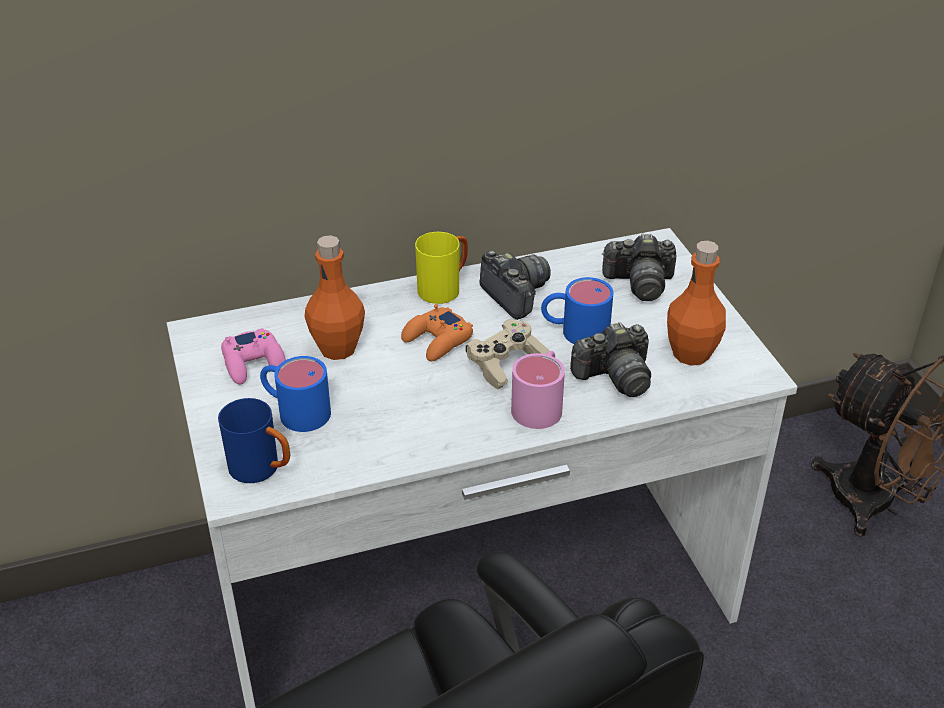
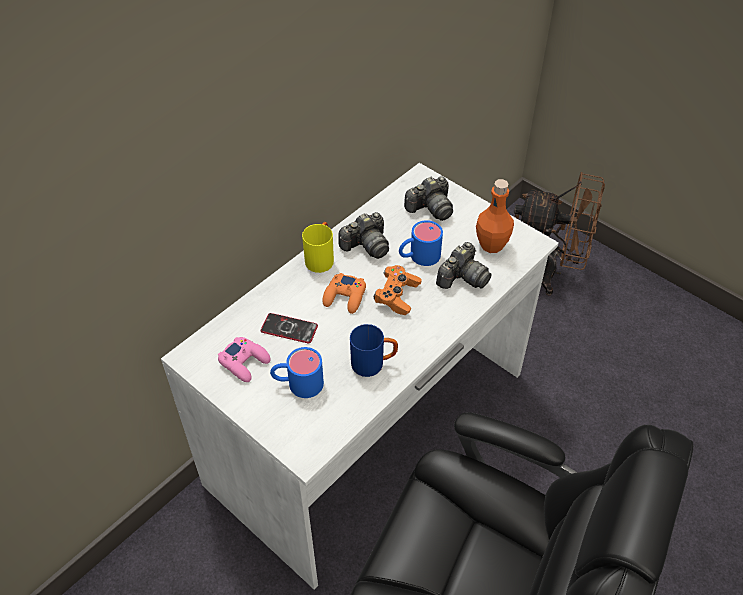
camera: 30 degrees left, 10 degrees up
(262, 470) = (311, 433): blue mug -> blue mug (373, 364)
(338, 348) = (289, 329): orange bottle -> phone
(506, 364) = (397, 296): beige game controller -> orange game controller
(515, 295) = (366, 245): camera -> camera turned 120 degrees clockwise
(540, 403) = (435, 314): pink mug -> none

